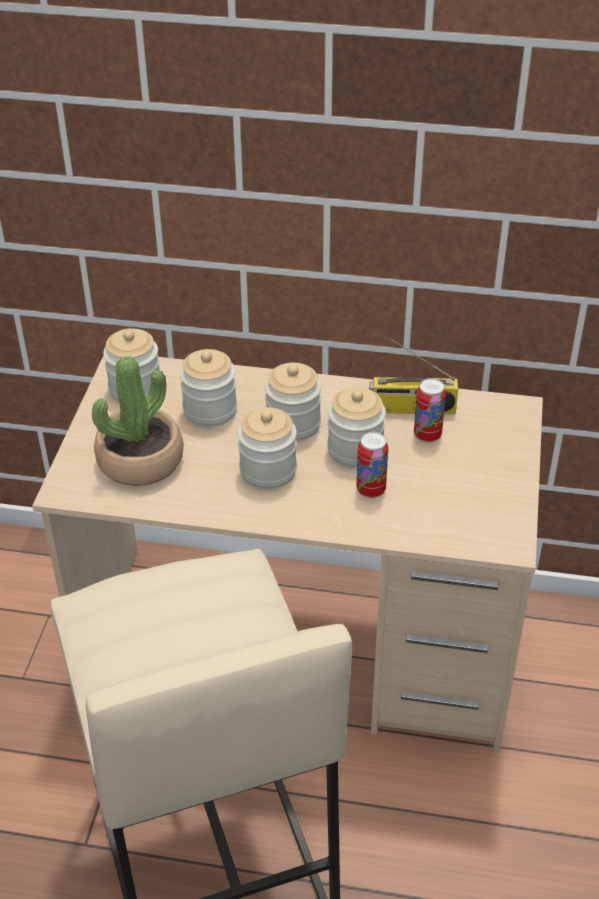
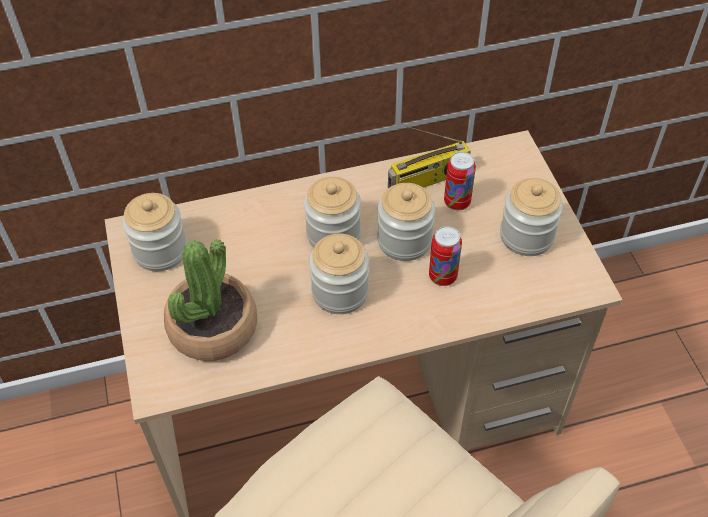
camera: 25 degrees left, 10 degrees up
(210, 410) = (247, 248): jar -> jar (526, 236)

